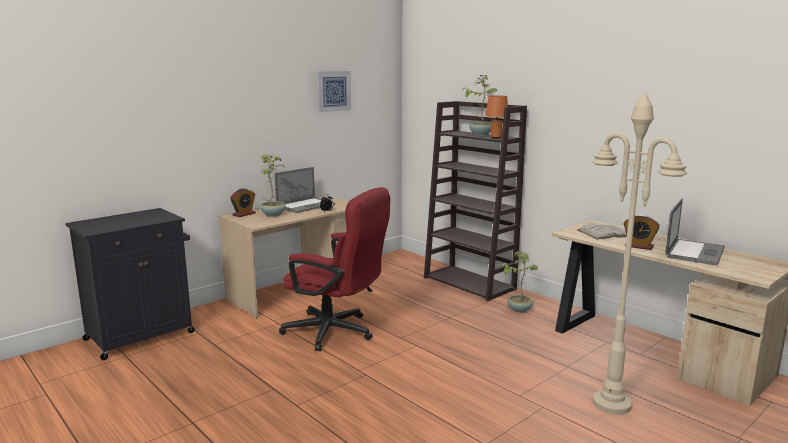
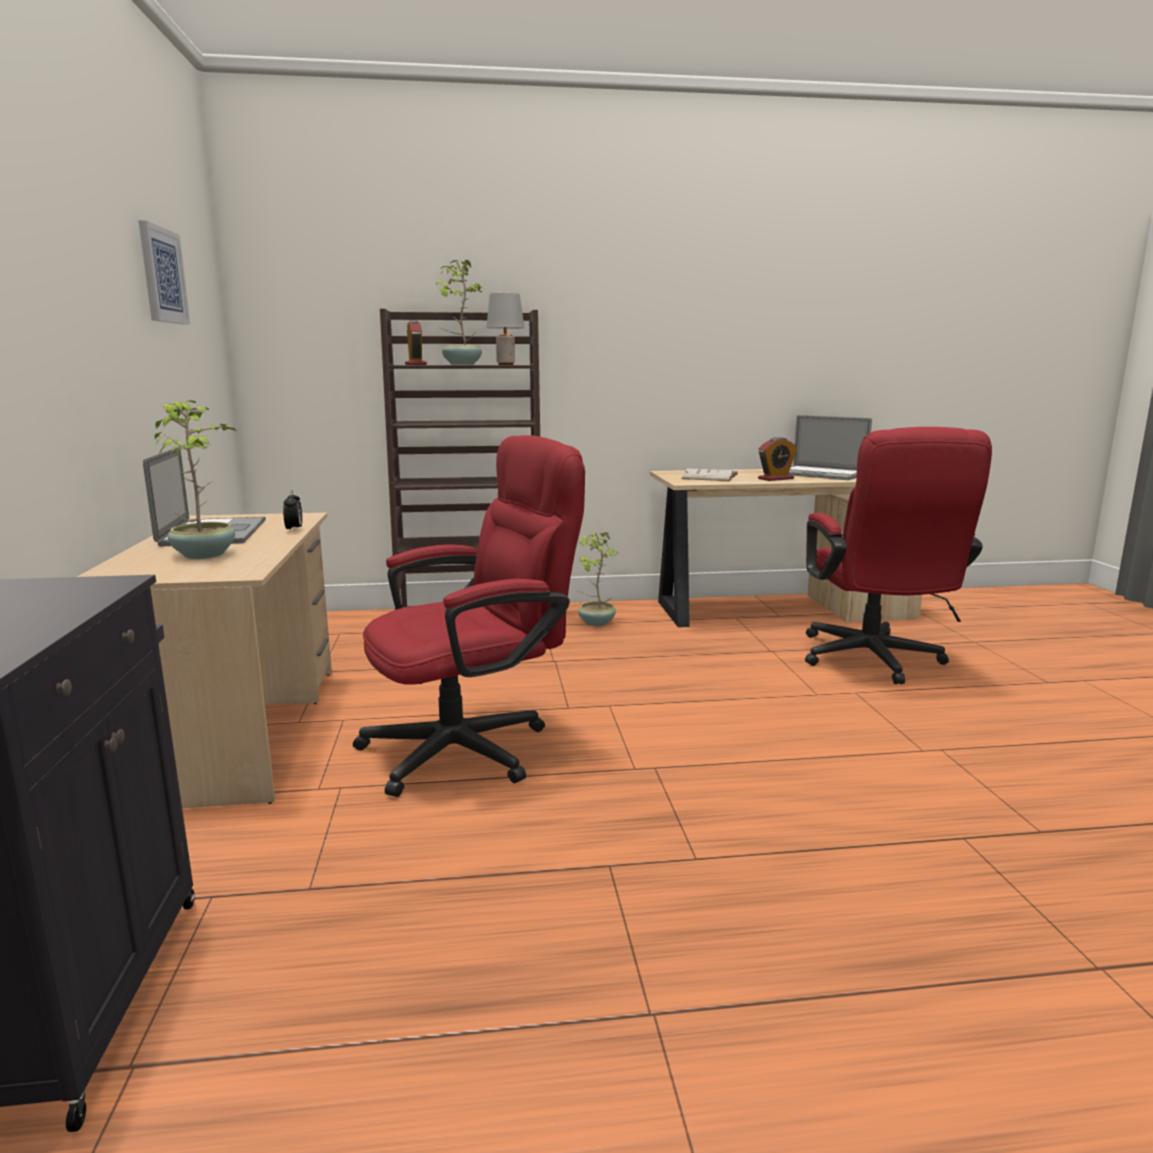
camera: 55 degrees left, 0 degrees up
(244, 214) = (126, 569): alarm clock -> alarm clock (415, 365)
(496, 137) = (506, 364): orange table lamp -> grey table lamp
(611, 403) = (874, 662): beige floor lamp -> red office chair
(695, 252) = (819, 474): laptop -> laptop turned 150 degrees clockwise

